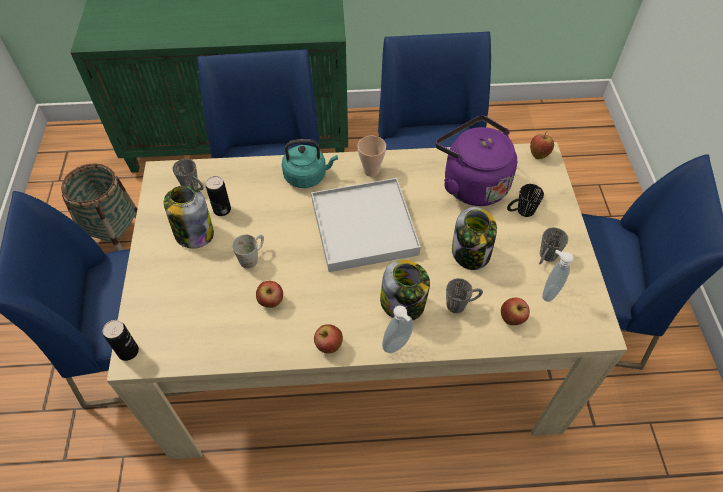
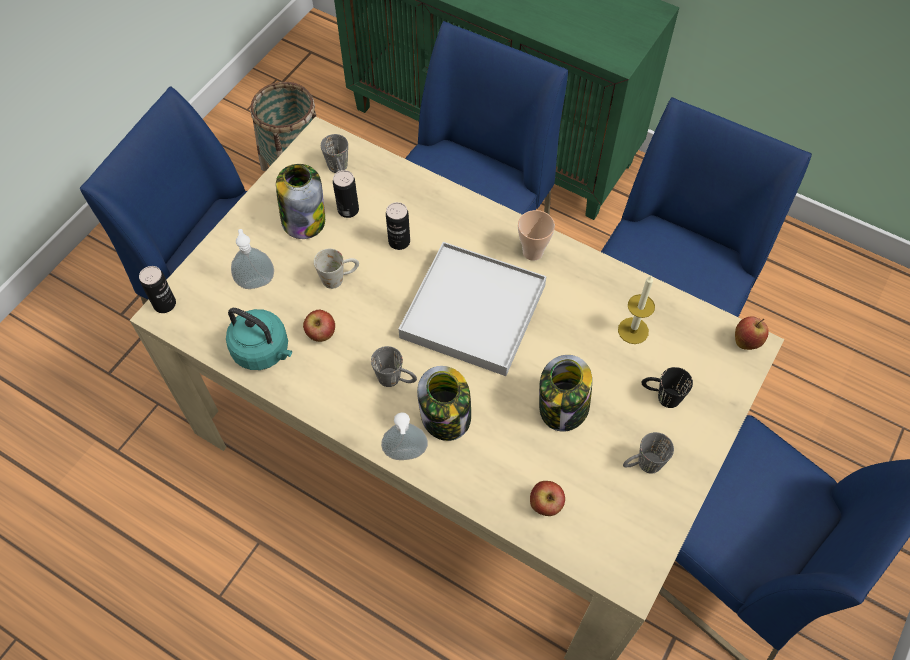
camera: 35 degrees right, 5 degrees up
(276, 211) = (399, 241): none -> can
(307, 176) = (460, 221): turquoise kettle -> turquoise kettle (263, 351)
(328, 346) = (340, 412): apple -> none
(461, 303) = (506, 455): grey mug -> grey mug (396, 379)
(471, 183) = (633, 330): purple kettle -> candle
(548, 292) = (612, 503): soap dispenser -> soap dispenser (256, 281)

